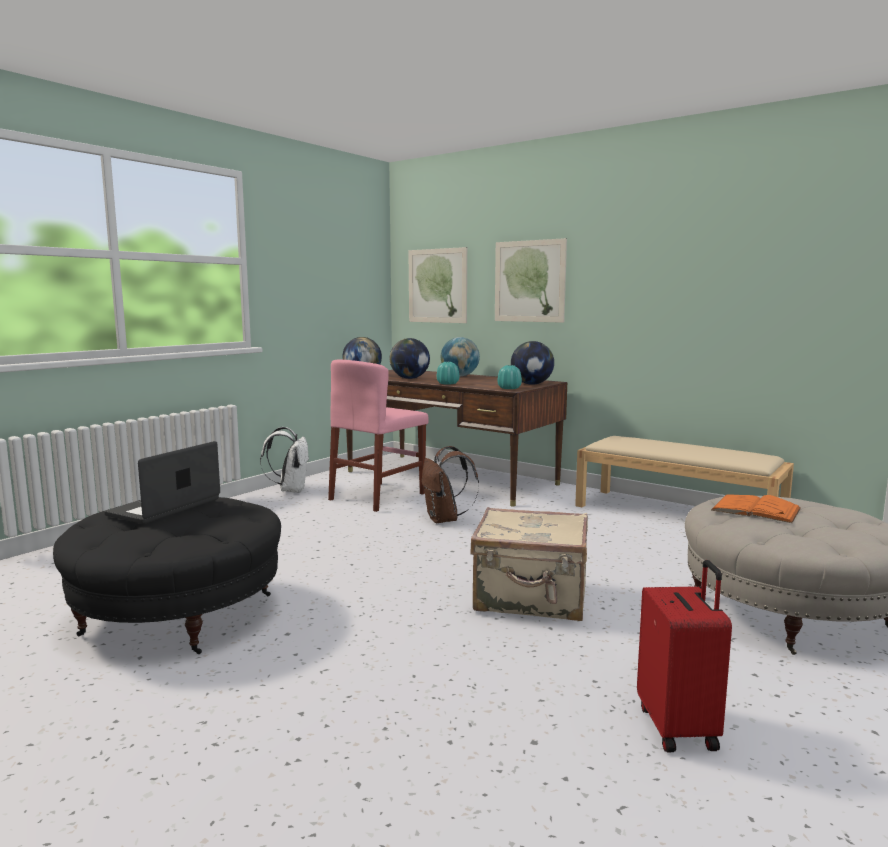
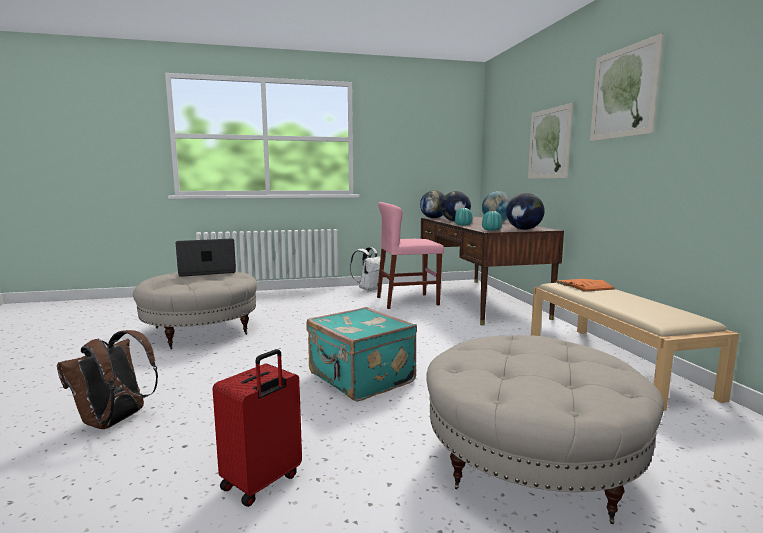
camera: 40 degrees right, 0 degrees up
(179, 614) = (201, 331): black ottoman -> beige ottoman
(437, 286) = (501, 152): picture -> picture (623, 92)
(445, 519) = (416, 322): brown backpack -> brown backpack (115, 422)
(531, 598) = (360, 378): beige suitcase -> turquoise suitcase
(756, 509) = (516, 348): orange book -> orange book (583, 285)

